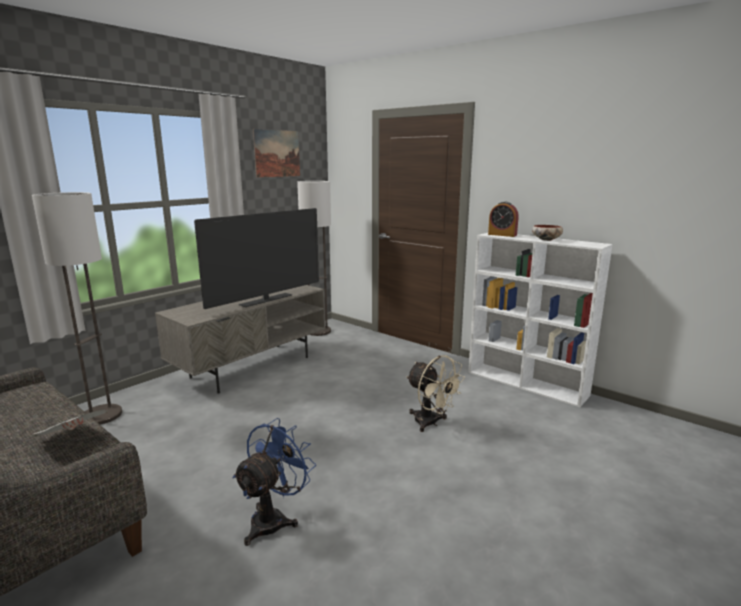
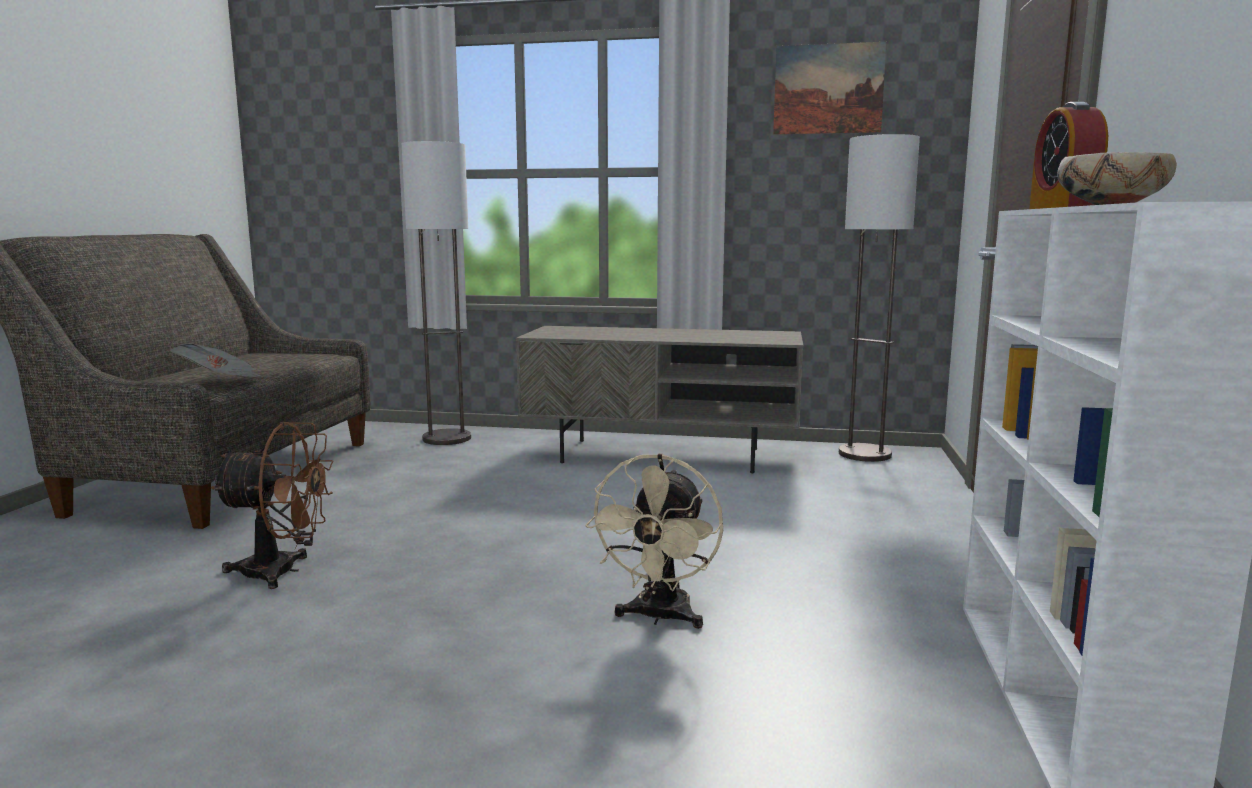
camera: 60 degrees right, 5 degrees down
(266, 300) = (677, 338): television -> none
(274, 519) = (283, 571): blue fan -> brown fan

